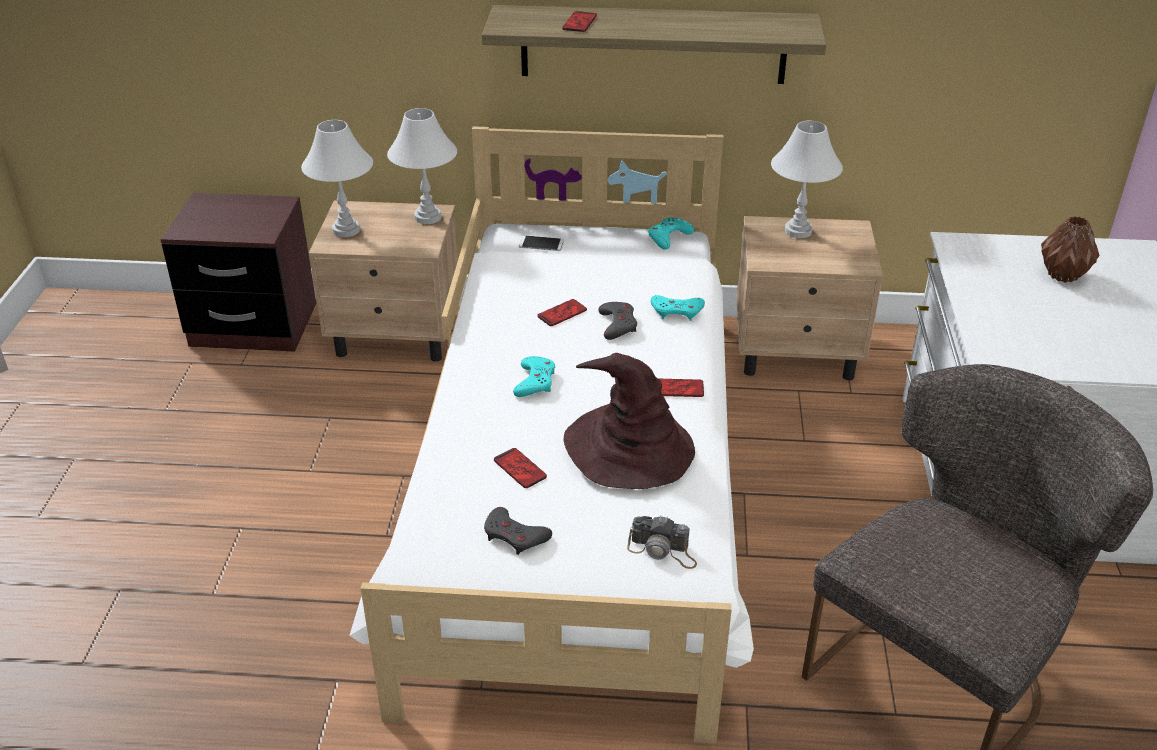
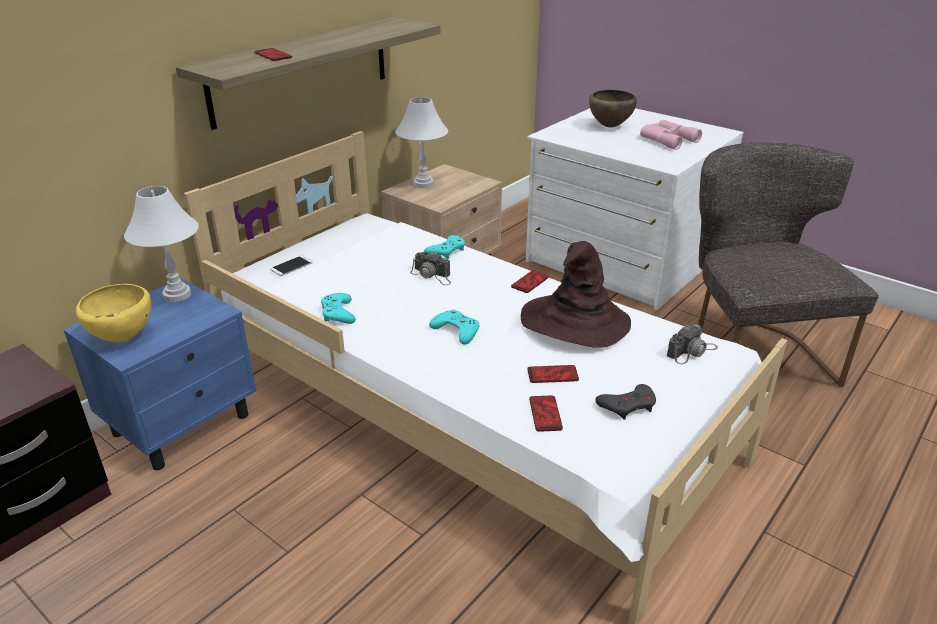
camera: 55 degrees left, 5 degrees down
(346, 230) = (123, 338): white table lamp -> yellow bowl
(397, 335) = (183, 423): beige nightstand -> blue nightstand
(562, 313) = (389, 290): phone -> phone (545, 414)
(617, 324) = (432, 275): grey game controller -> camera
(668, 237) = (358, 223): turquoise game controller -> turquoise game controller (338, 313)
(1061, 275) = (609, 126): brown vase -> brown bowl
(1091, 331) = (666, 139): none -> pink binoculars

